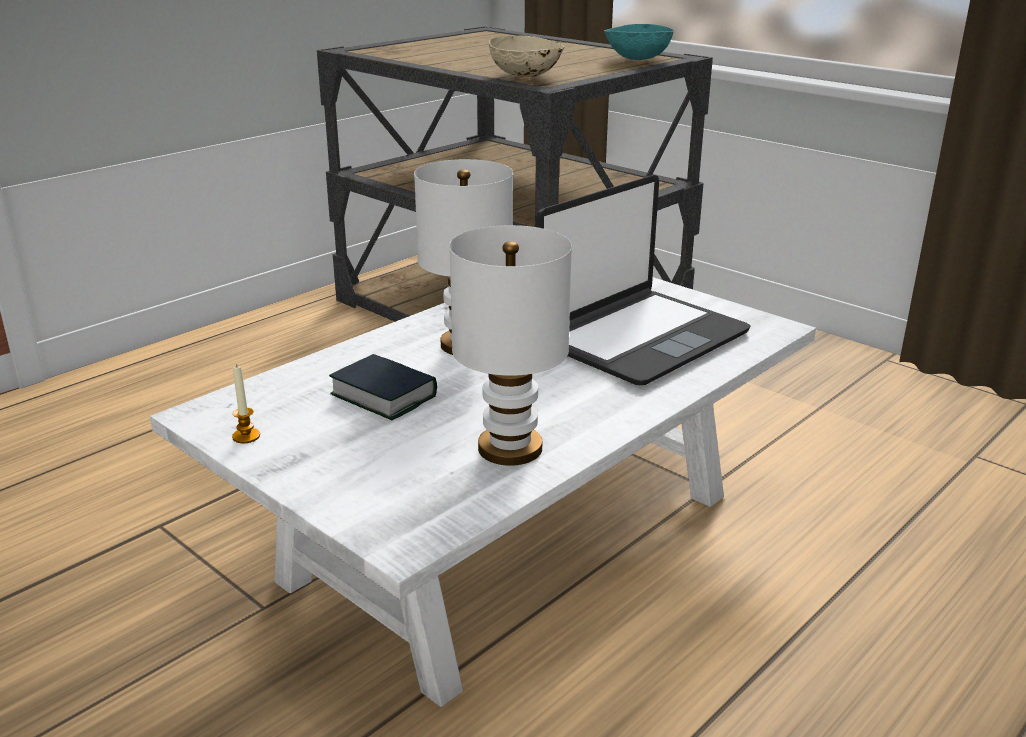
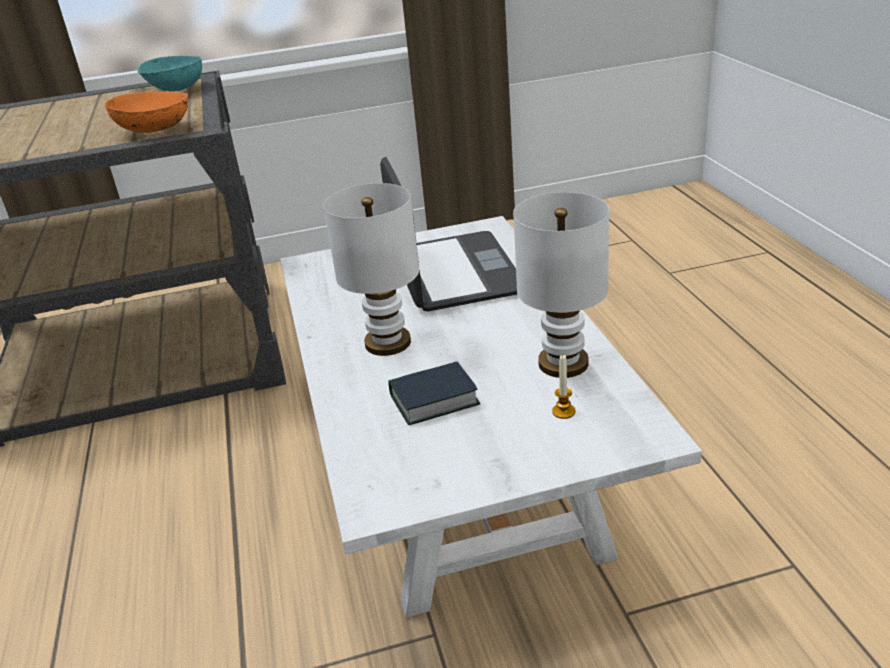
camera: 55 degrees left, 5 degrees up
(246, 436) = (439, 485): candle -> candle (563, 411)
(526, 76) = (155, 130): beige bowl -> orange bowl

